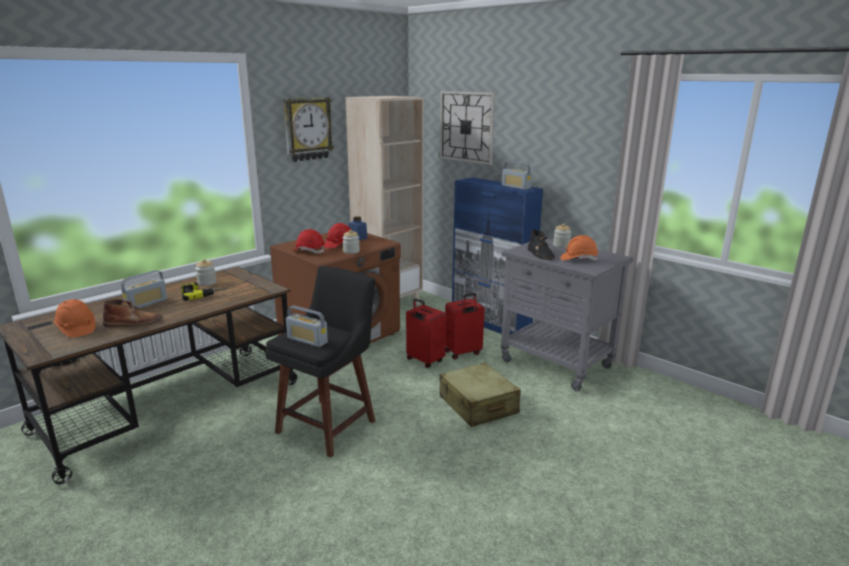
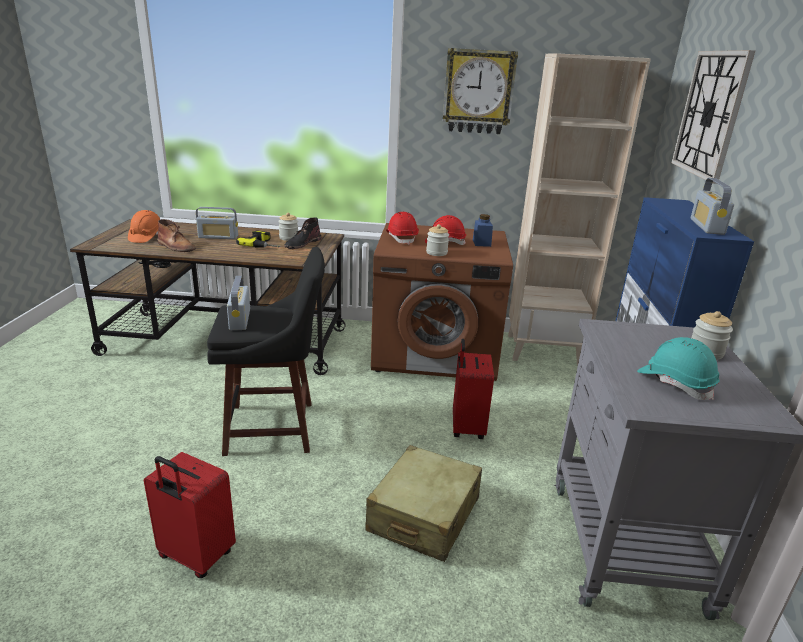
camera: 50 degrees right, 5 degrees up
(463, 353) = (525, 447): red suitcase -> red suitcase (195, 556)
(540, 254) = (628, 347): black boot -> black boot (302, 243)
(578, 259) = (675, 383): orange hard hat -> turquoise hard hat

